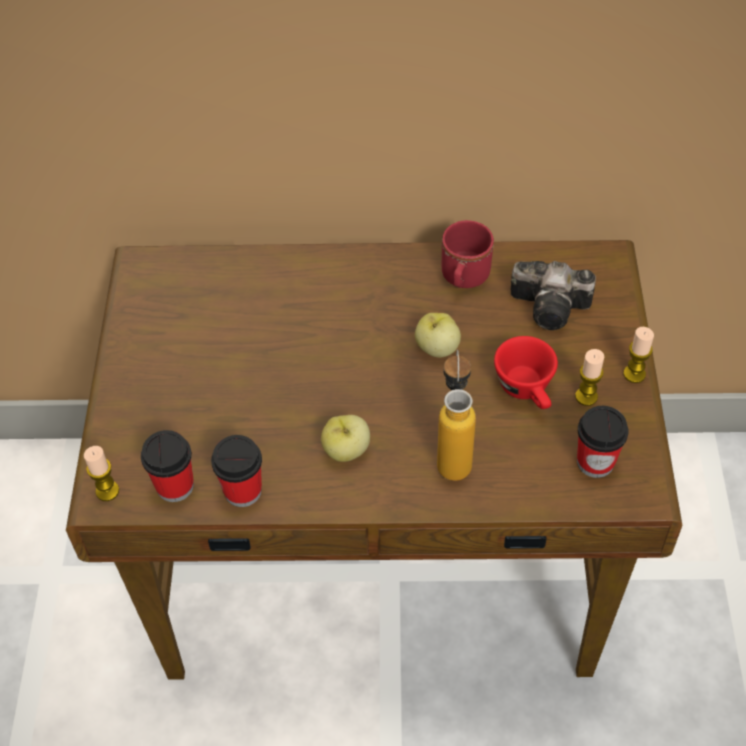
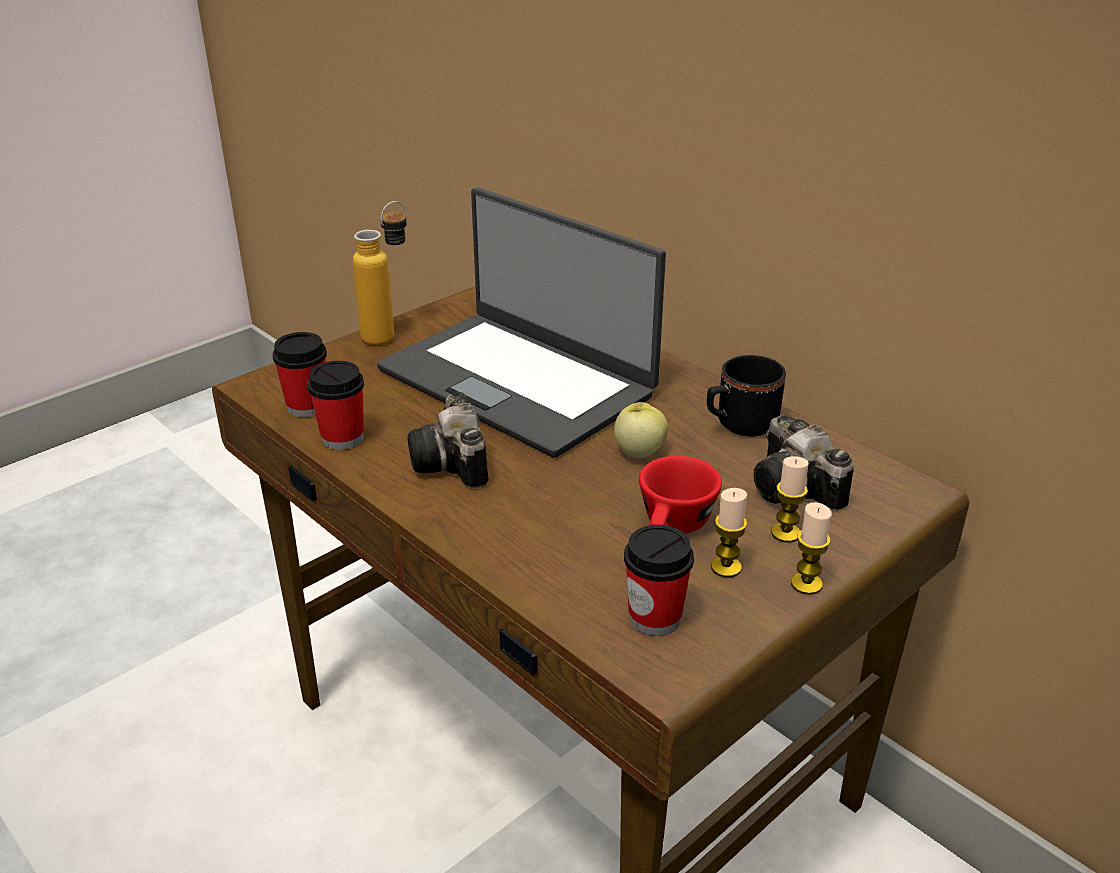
camera: 45 degrees right, 20 degrees down
(107, 491) = (265, 382): candle -> candle (785, 533)
(283, 346) = (518, 381): none -> laptop
(346, 451) = (454, 465): apple -> camera
(453, 455) = (532, 524): bottle -> bottle (389, 334)
(463, 279) = (739, 425): red mug -> black mug

